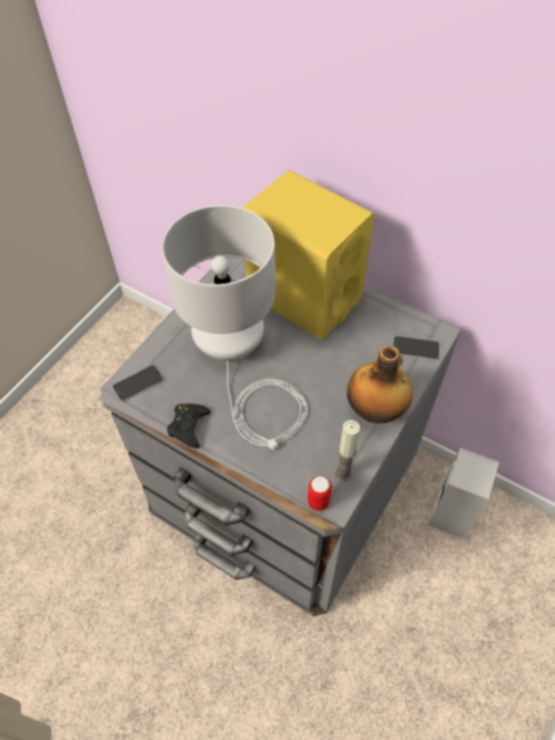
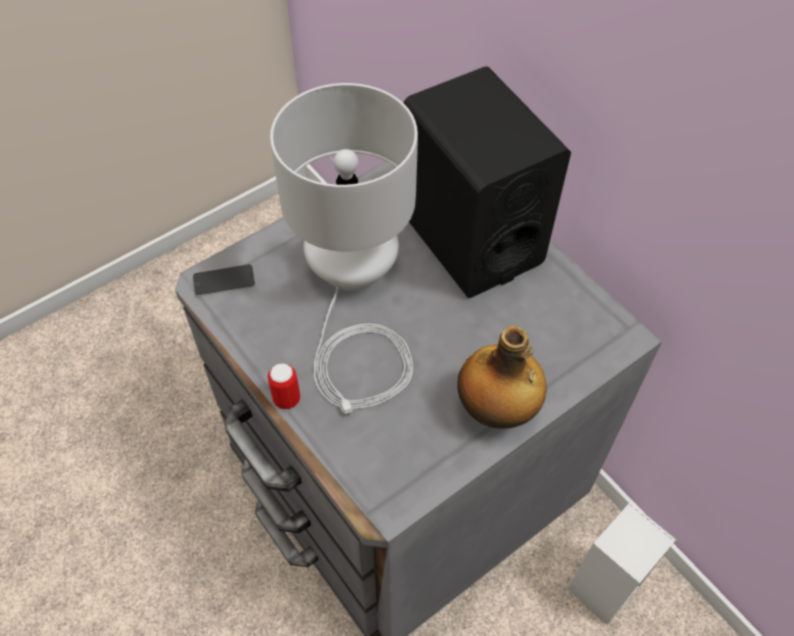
camera: 20 degrees right, 0 degrees up
(189, 427) = (258, 352): black game controller -> none
(303, 297) = (470, 238): yellow speaker -> black speaker
(318, 502) = (371, 498): can -> can (287, 399)
(343, 473) = (418, 474): candle -> none
(415, 348) = (587, 347): phone -> none

